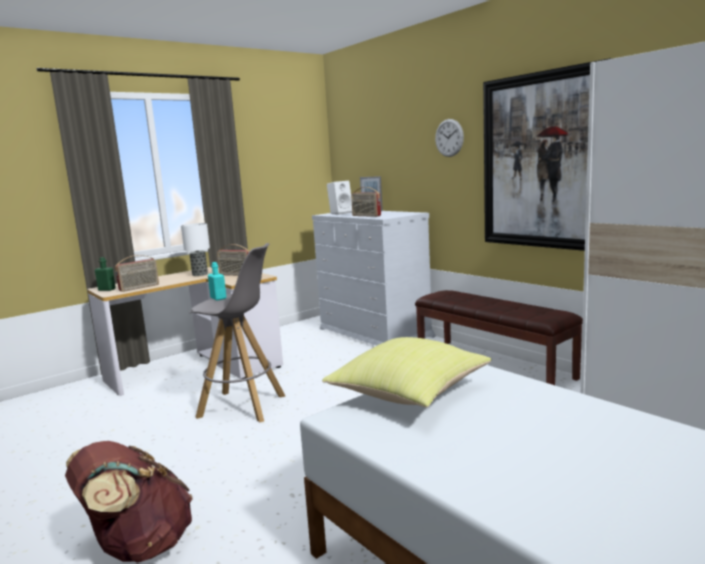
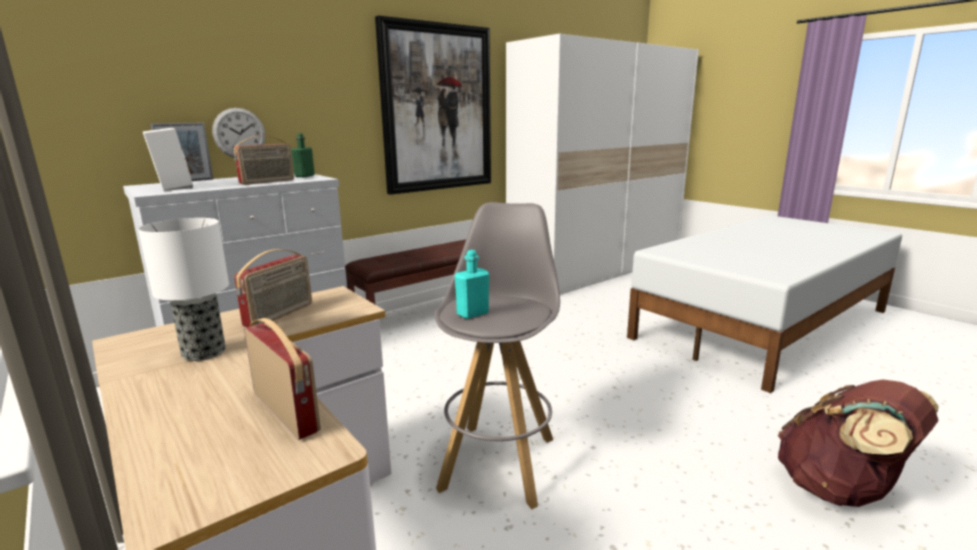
camera: 90 degrees left, 5 degrees up
(107, 289) = (237, 479): green bottle -> green bottle (304, 176)
(410, 395) = (722, 261): yellow pillow -> none
(449, 138) = (325, 74): wall clock -> wall clock (239, 133)

